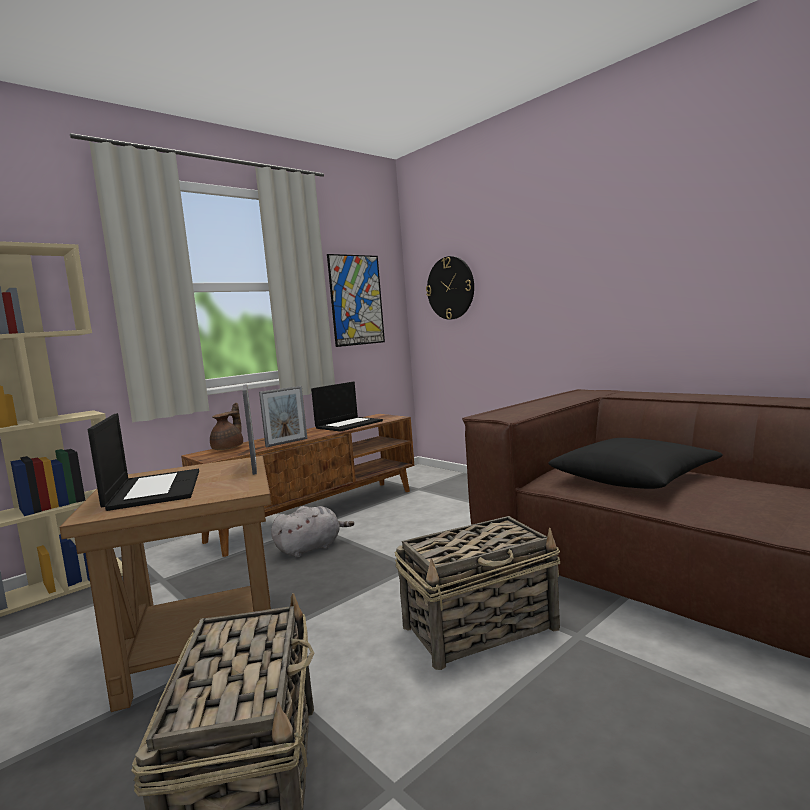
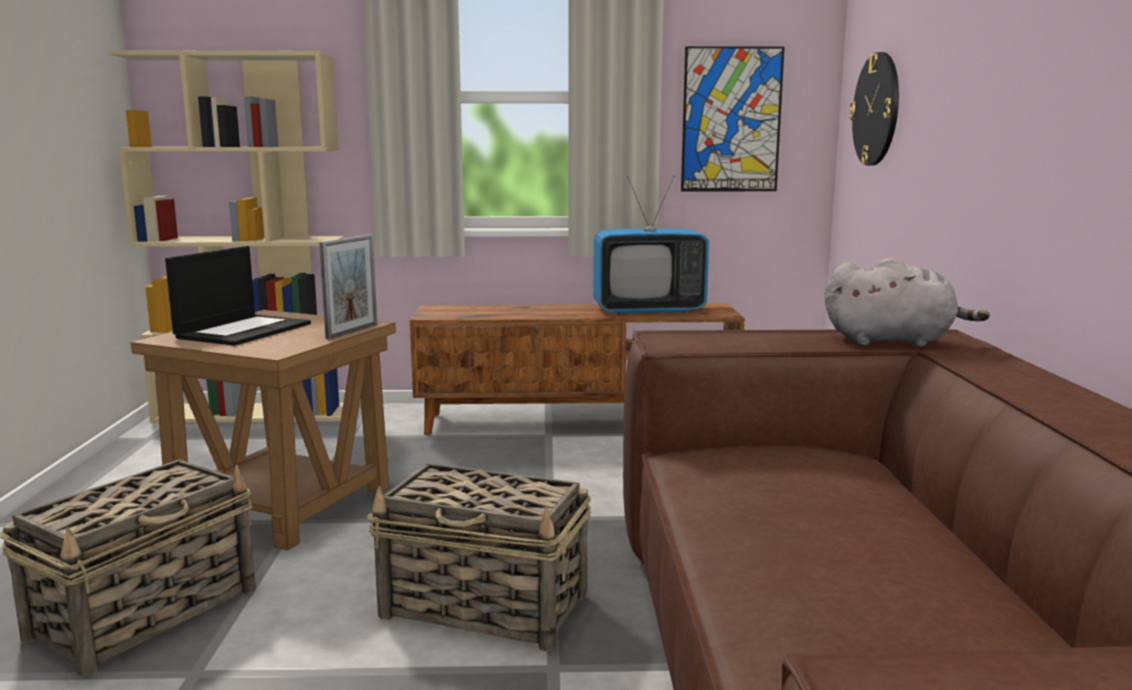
camera: 40 degrees right, 5 degrees up
(229, 448) = (470, 308): brown teapot -> none
(287, 442) = (527, 316): picture frame -> none
(311, 548) = (503, 457): grey plush toy -> grey plush toy (893, 341)
(349, 424) = (648, 310): laptop -> television
(634, 477) = (792, 493): black pillow -> none

